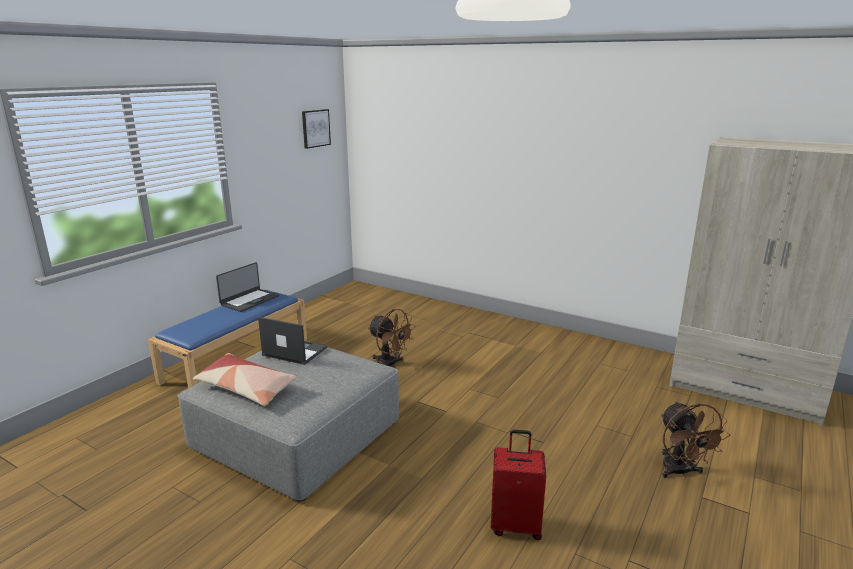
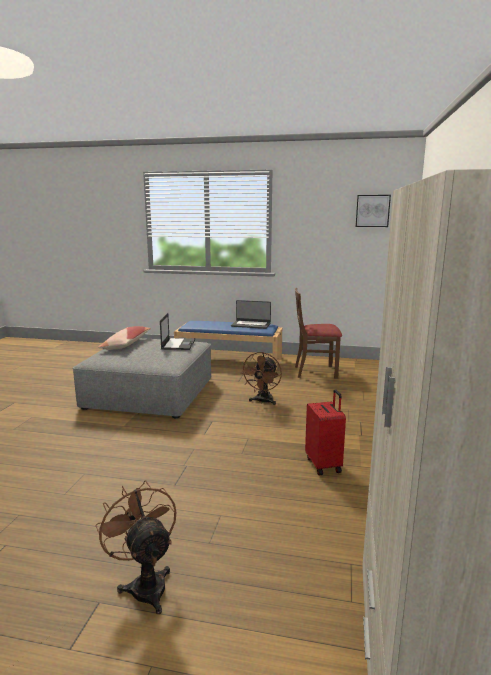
camera: 70 degrees right, 5 degrees down
(337, 321) = (315, 372): none -> brown chair
(516, 525) = (55, 483): red suitcase -> red suitcase (324, 465)
(680, 472) = (145, 584): brown fan -> brown fan turned 90 degrees clockwise

